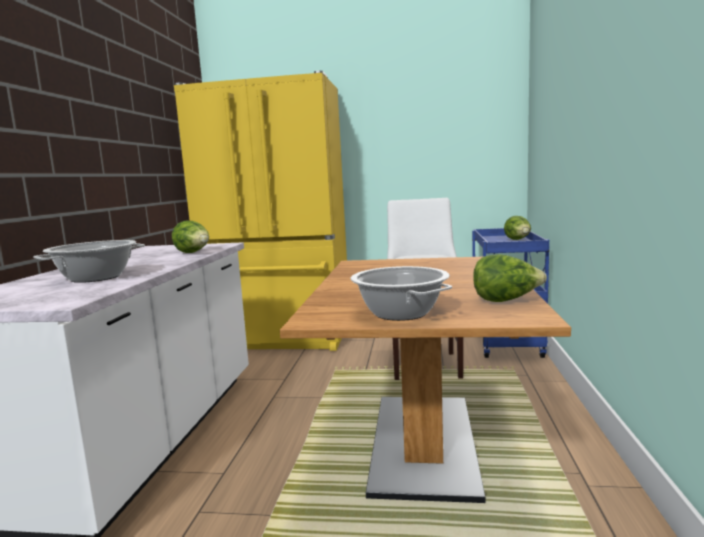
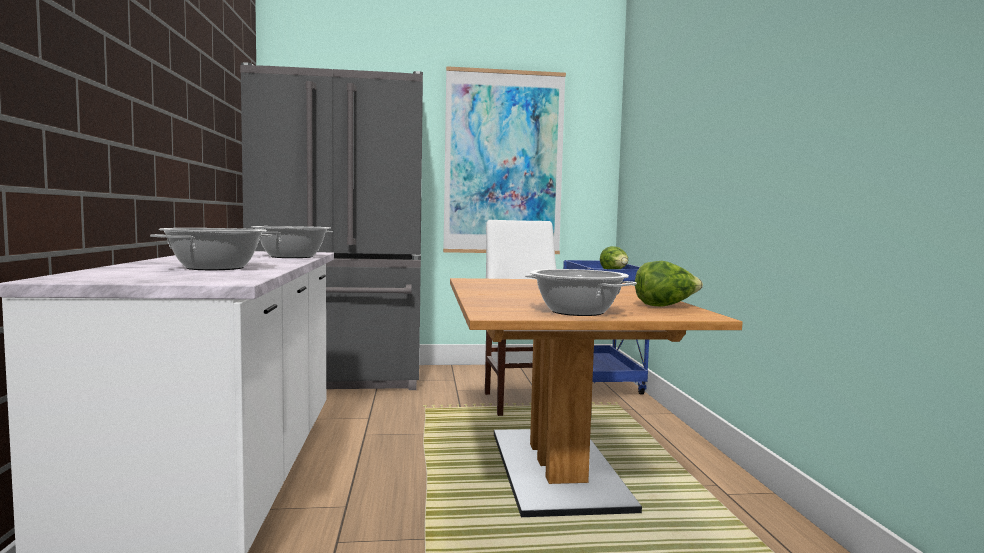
camera: 15 degrees left, 5 degrees down
(193, 253) = (292, 256): lettuce -> cooking pot
(280, 338) = (340, 379): yellow fridge -> grey fridge
(414, 143) = (503, 163): none -> picture

